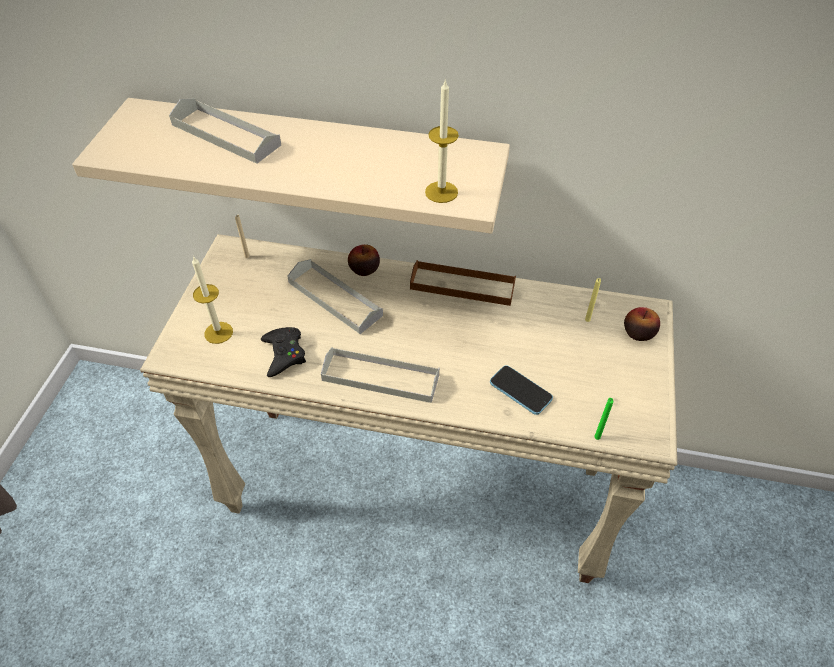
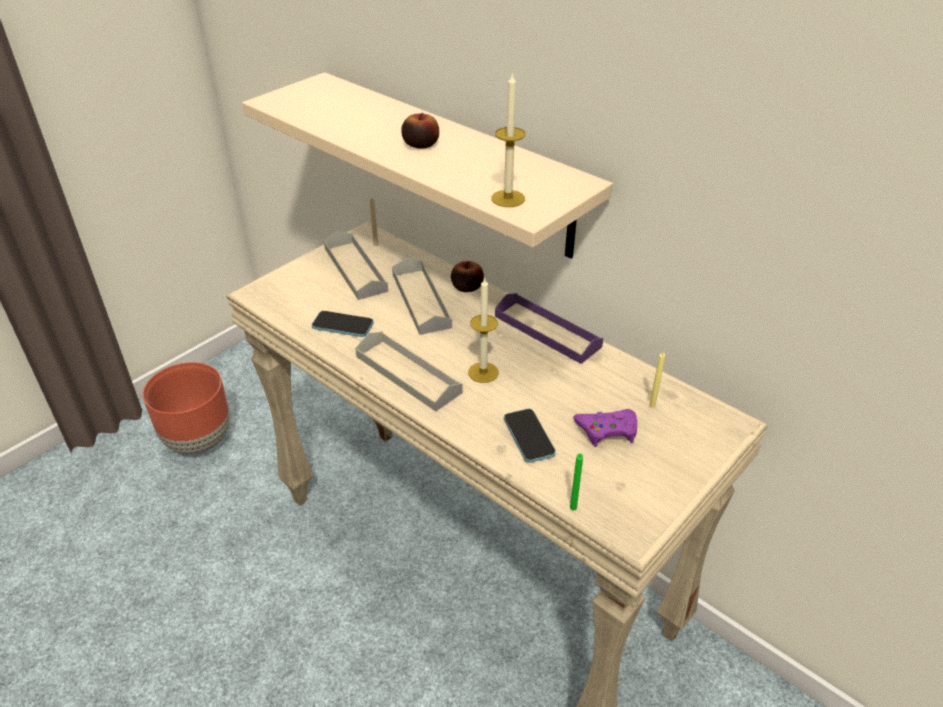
camera: 30 degrees right, 10 degrees down
(95, 499) = (199, 440): none -> brown planter
(218, 332) = (305, 291): candle -> candle (483, 372)
(226, 135) = (370, 113): grey tray -> grey tray (355, 269)
(284, 354) = (343, 325): black game controller -> phone
(462, 286) = (547, 331): brown tray -> purple tray
(572, 357) = (607, 430): none -> purple game controller
(638, 332) = (700, 437): apple -> apple (420, 144)

